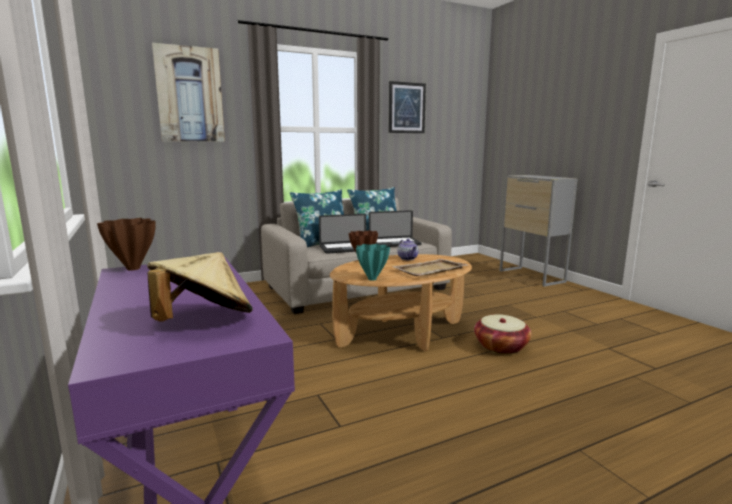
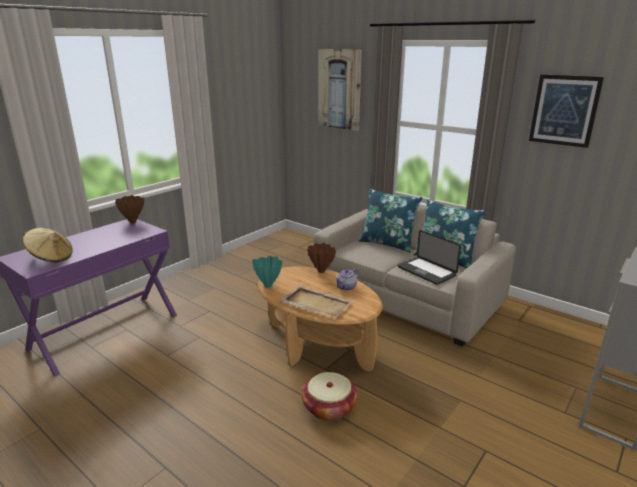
camera: 65 degrees right, 10 degrees up
(346, 249) = (376, 256): laptop -> none

